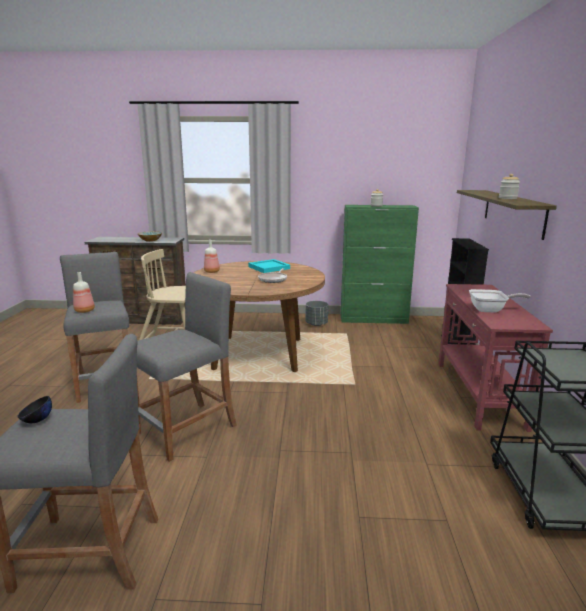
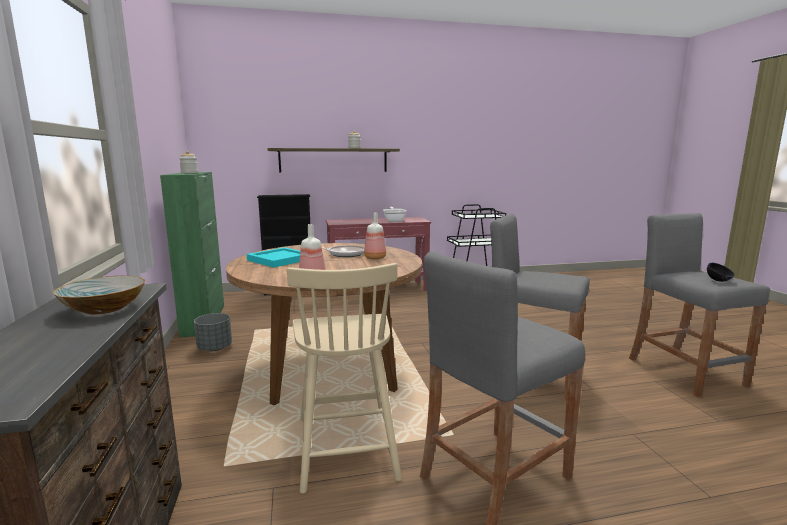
camera: 105 degrees left, 5 degrees down
(85, 310) = (539, 331): bottle -> bottle (374, 258)

